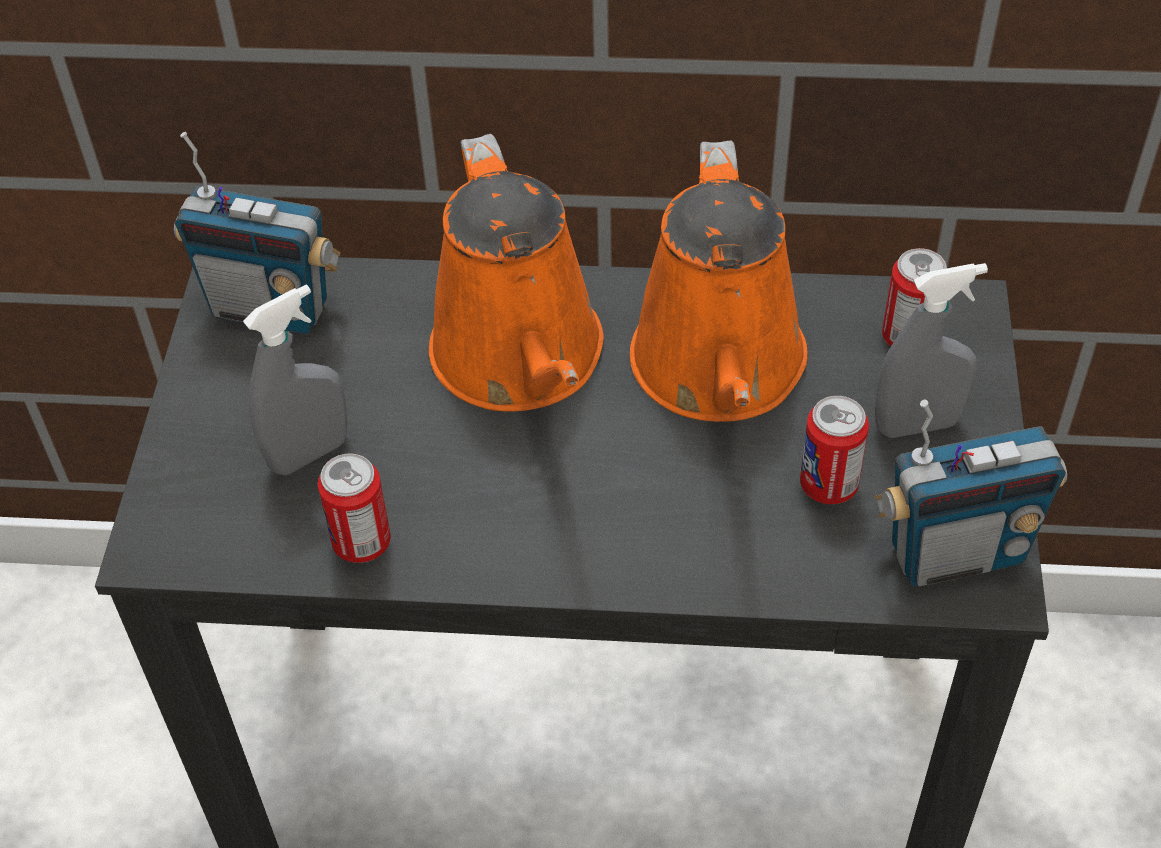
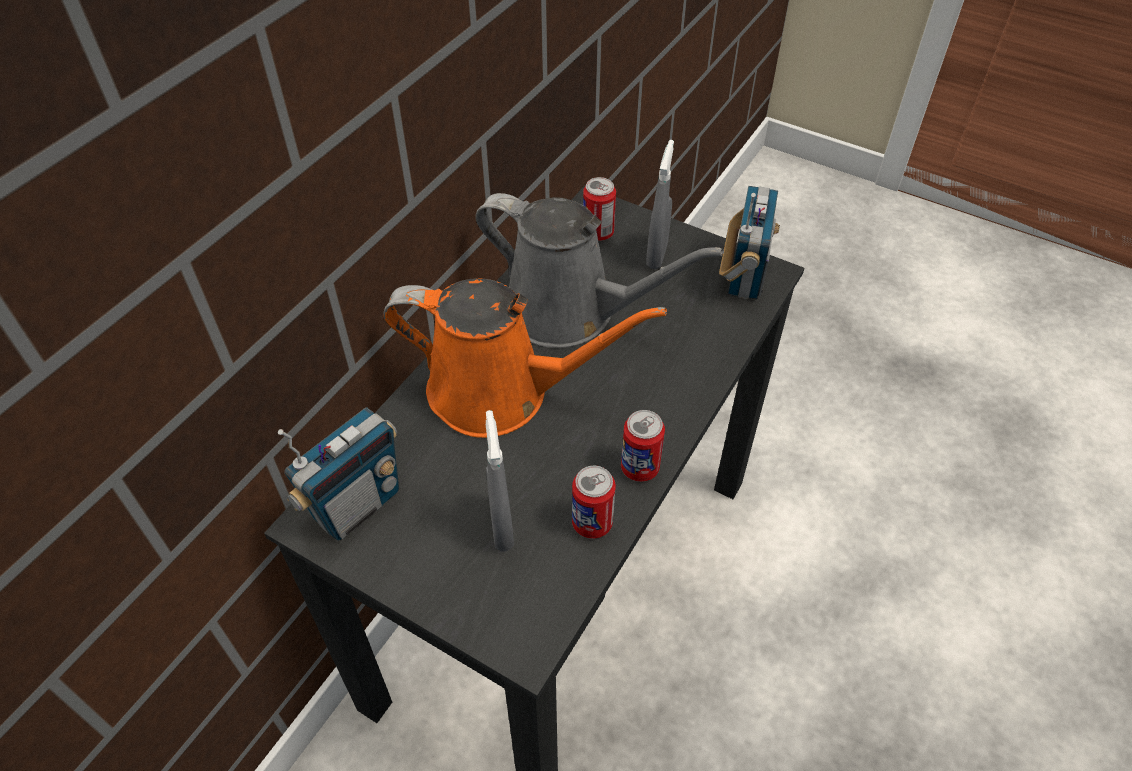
camera: 65 degrees left, 0 degrees up
(720, 371) = (570, 311): orange watering can -> grey watering can
(828, 485) = (675, 303): can -> can (640, 468)

